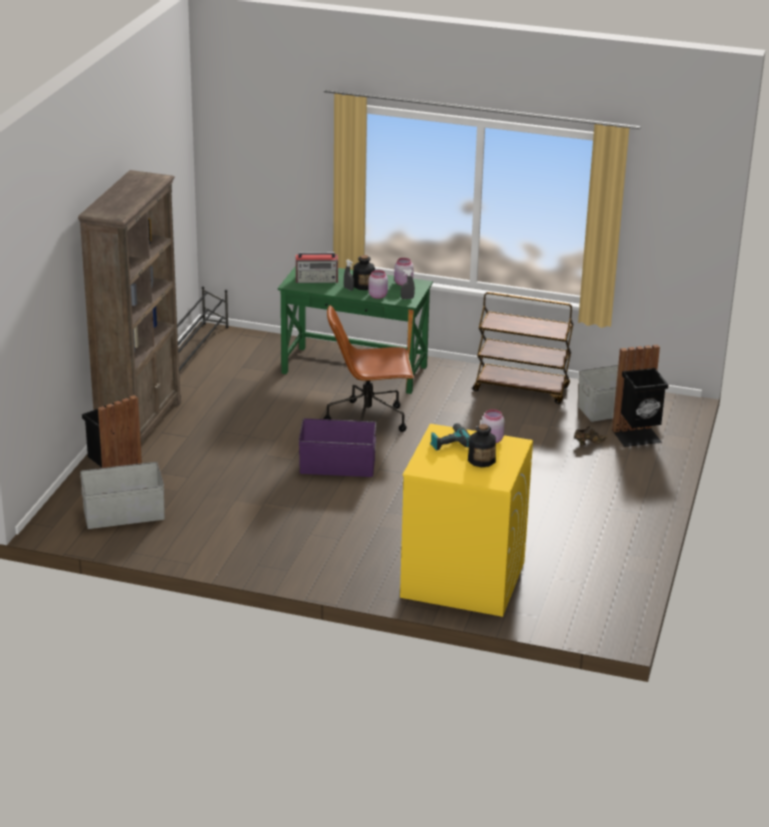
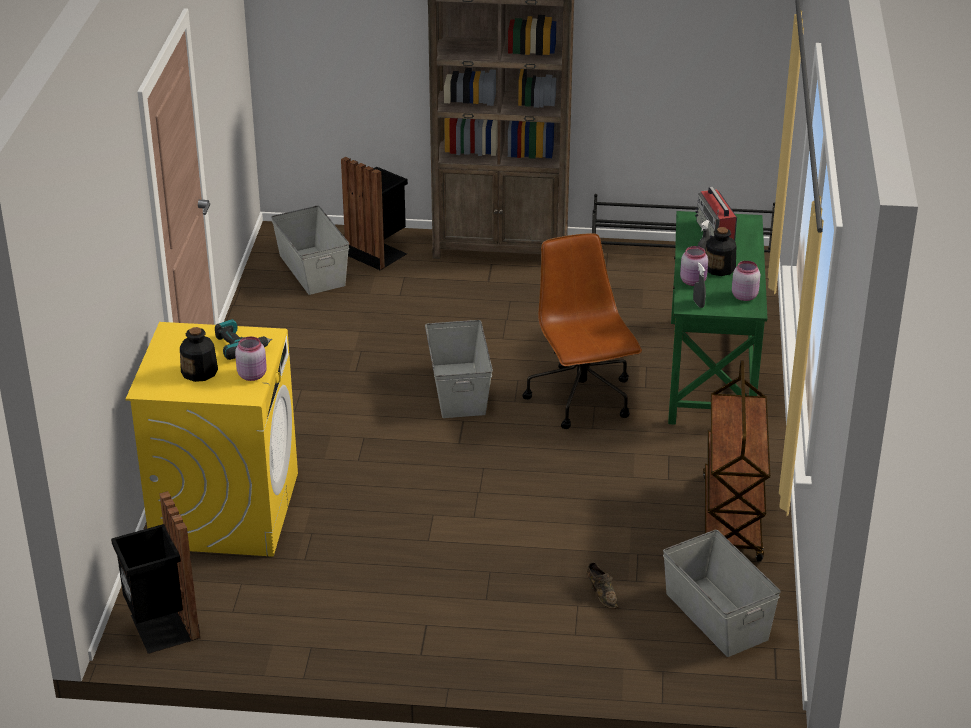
camera: 80 degrees right, 5 degrees up
(337, 466) = (459, 389): purple storage box -> grey storage box
(638, 437) = (639, 643): black trash can -> black trash can (161, 628)

